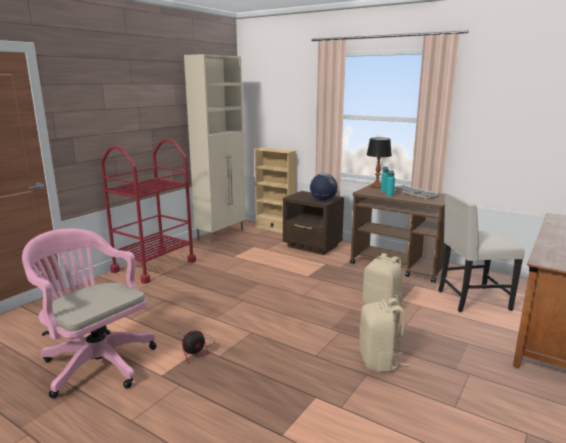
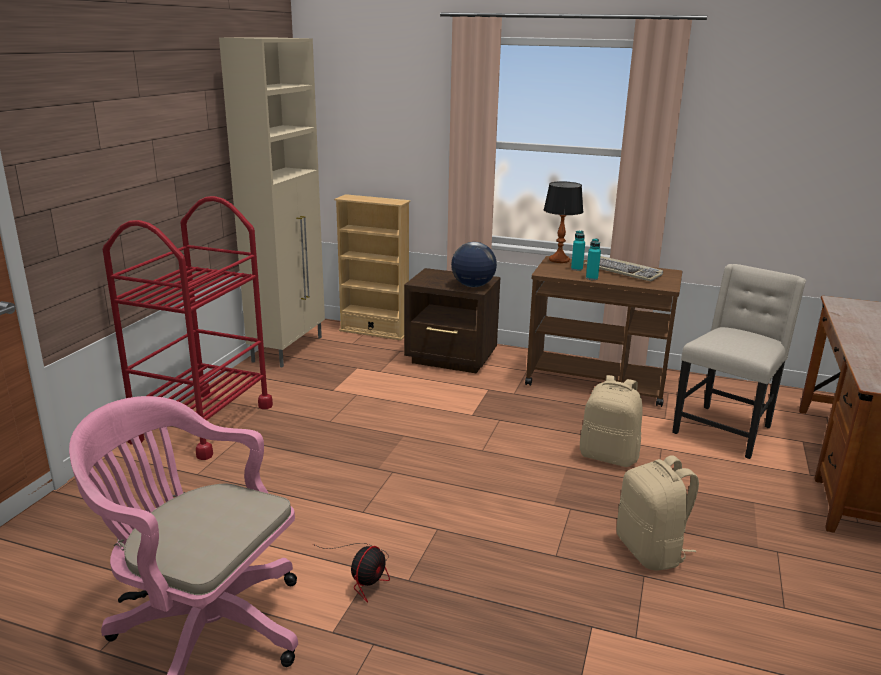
camera: 15 degrees left, 5 degrees up
(471, 300) = (724, 430): beige chair -> beige chair turned 150 degrees clockwise

